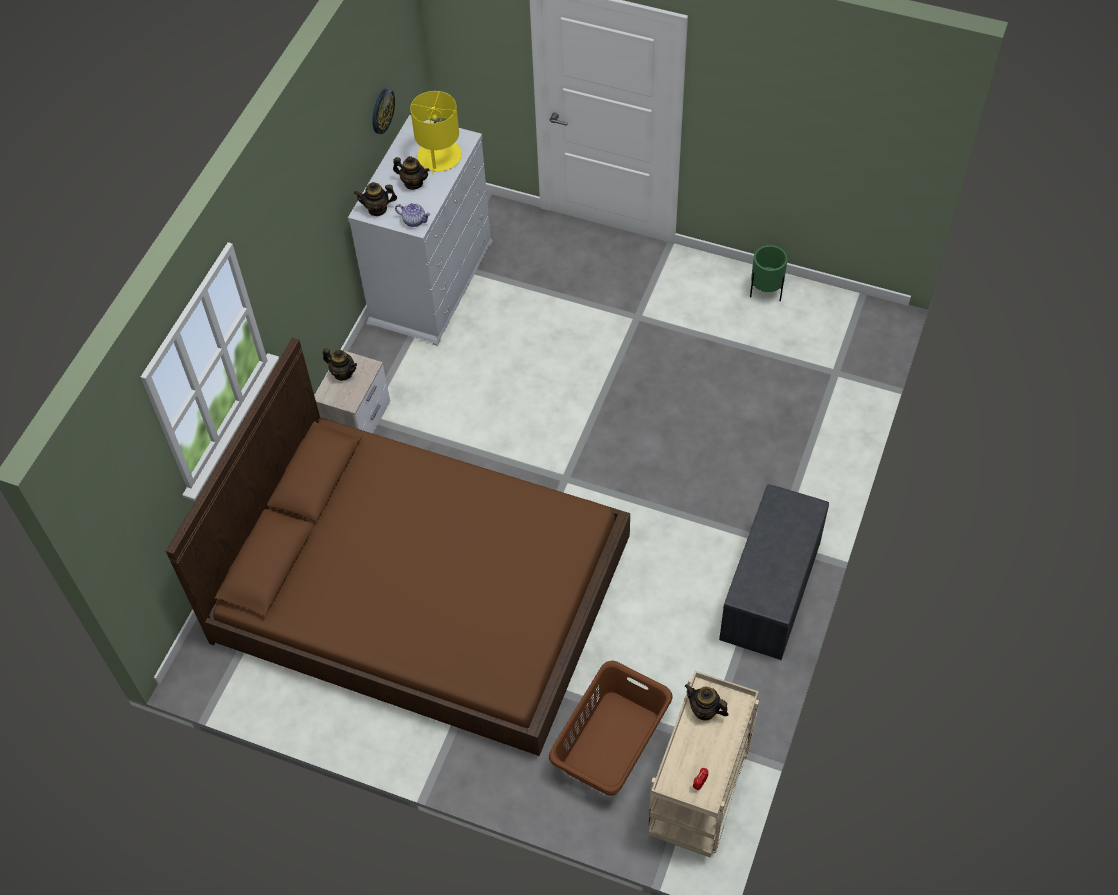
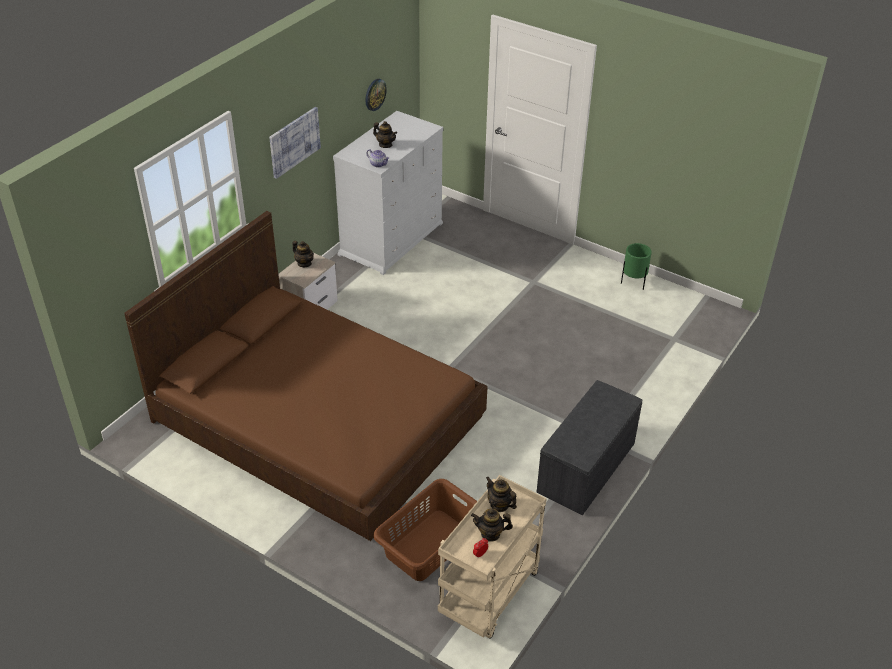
camera: 10 degrees right, 15 degrees down
(303, 228) = (294, 142): none -> picture
(377, 209) = (355, 154): teapot -> teapot (490, 534)
(439, 156) = (409, 134): yellow table lamp -> none

